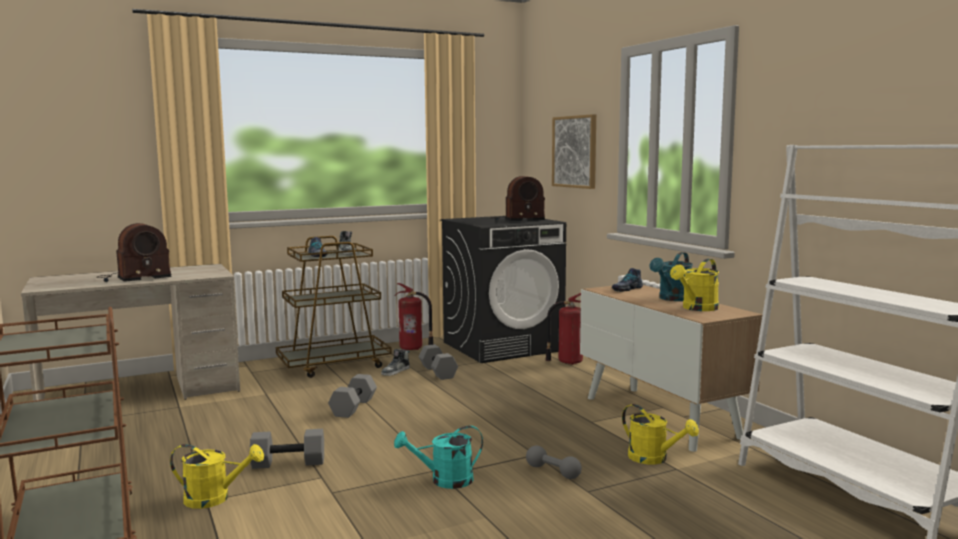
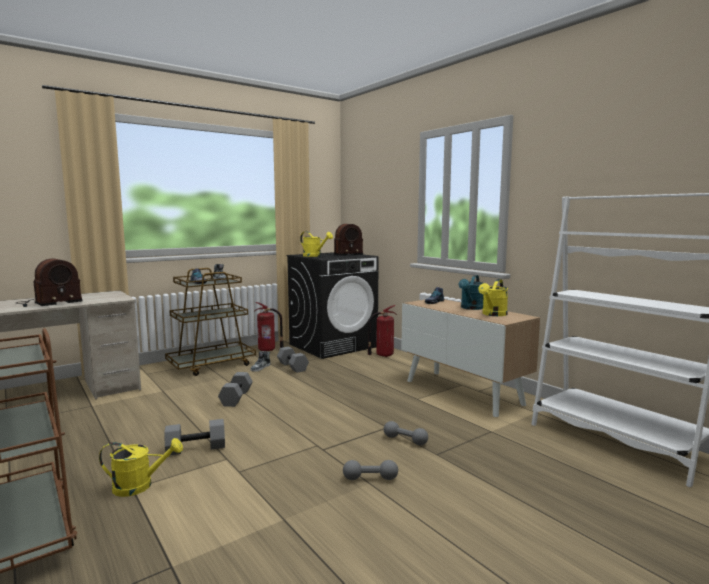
camera: 10 degrees left, 0 degrees up
(444, 481) = (326, 454): turquoise watering can -> none
(489, 512) = (370, 478): none -> grey dumbbell
(575, 151) = (383, 206): picture -> none
(654, 459) = (472, 424): yellow watering can -> yellow watering can (315, 256)

